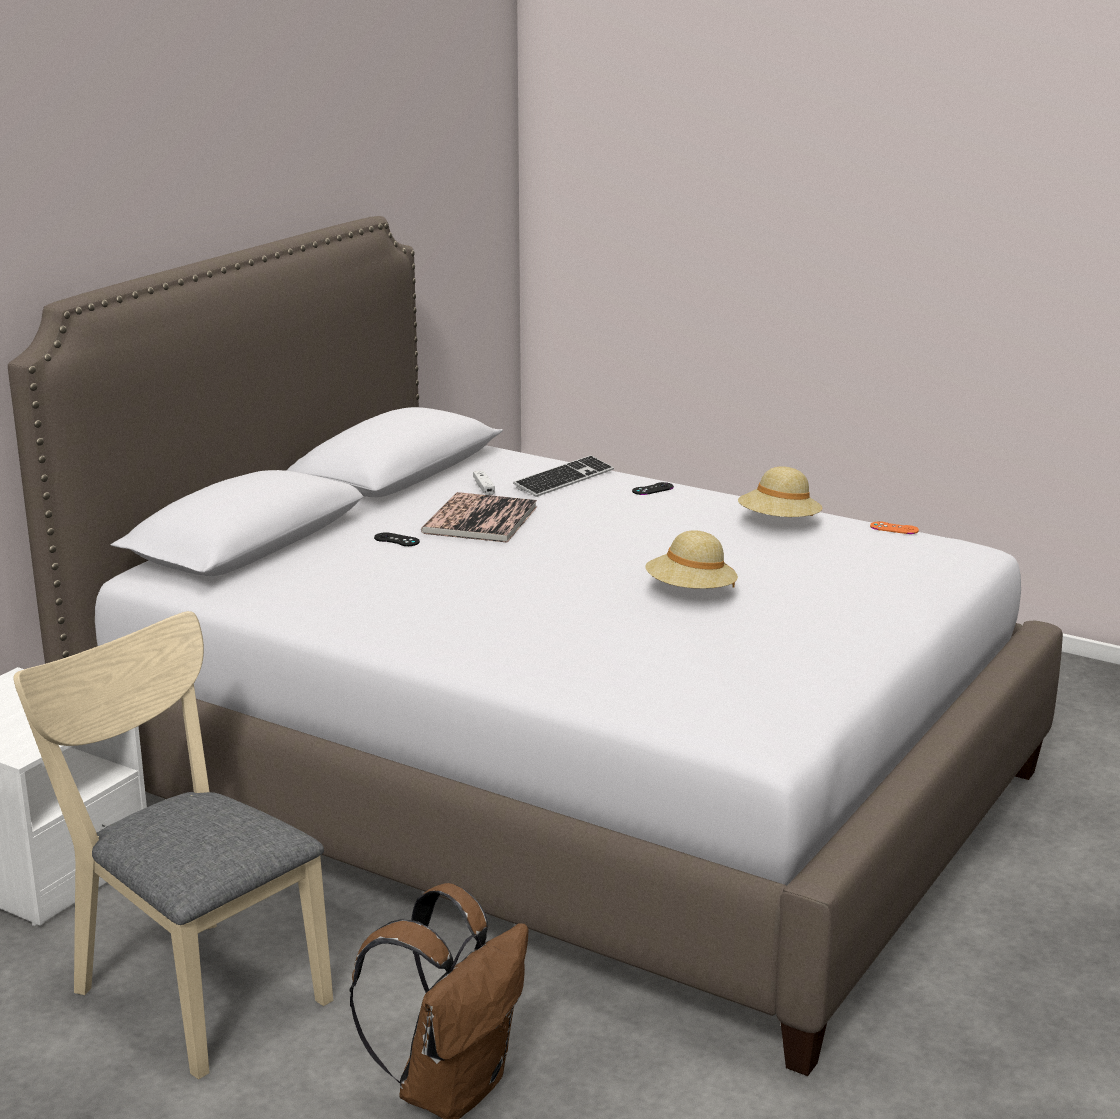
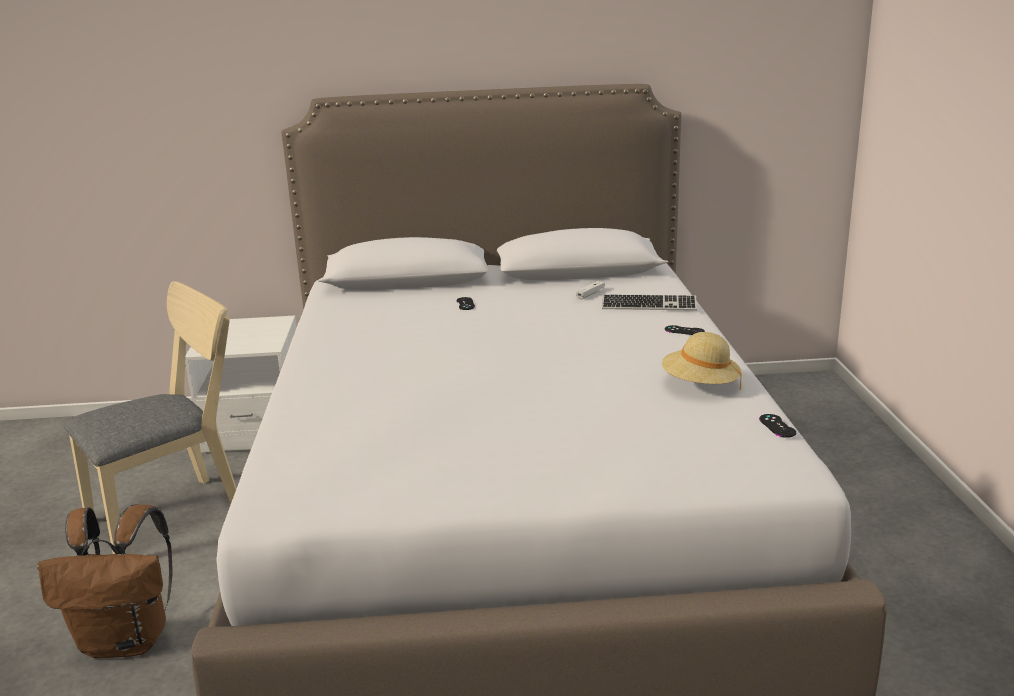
camera: 55 degrees right, 0 degrees up
(191, 986) = (178, 515): beige chair -> beige chair turned 45 degrees clockwise
(480, 520) = (534, 310): book -> none
(690, 593) = (507, 400): beige hat -> none
(894, 528) = (777, 426): orange game controller -> black game controller

